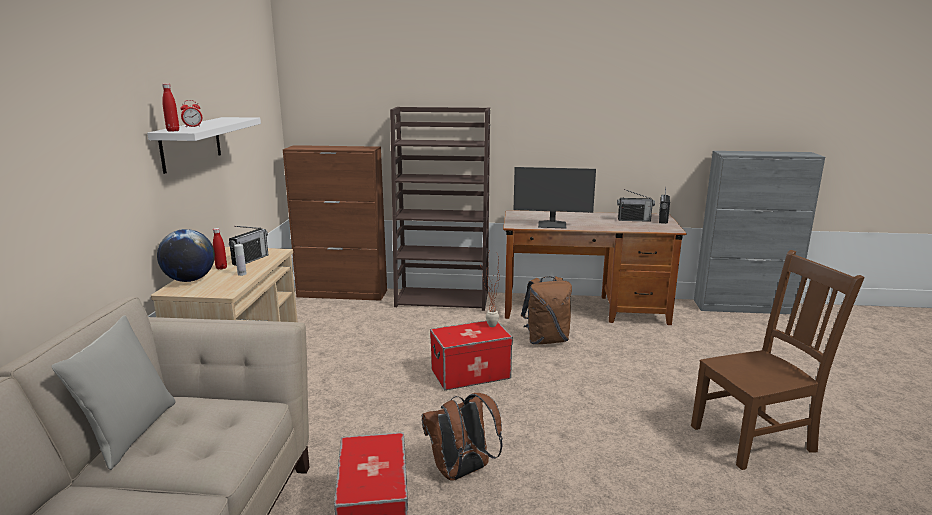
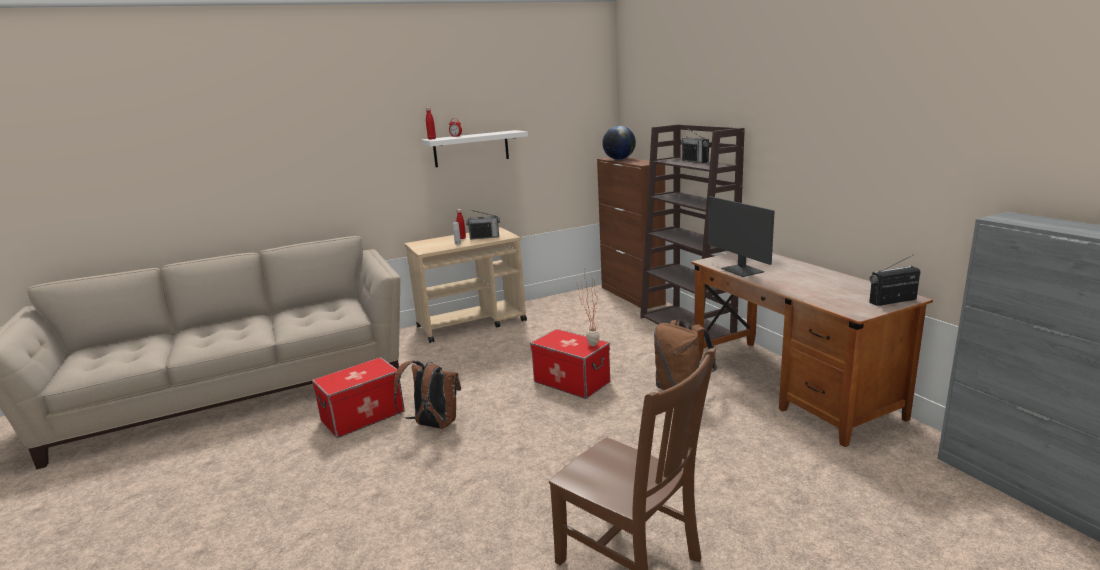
camera: 60 degrees right, 0 degrees up
(129, 434) = (309, 305): grey pillow -> none
(190, 280) = (434, 240): globe -> globe (619, 159)
(634, 220) = (851, 291): radio -> radio (695, 161)

